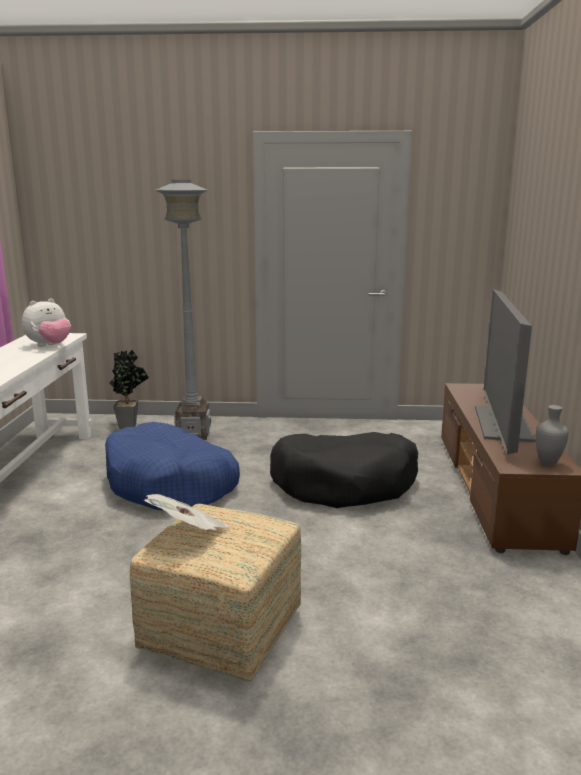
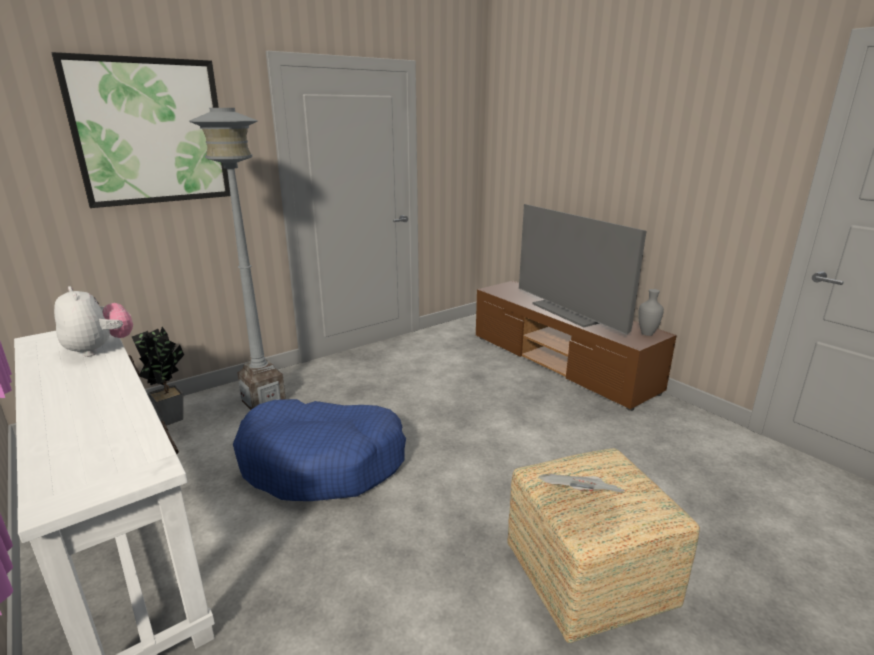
camera: 40 degrees left, 5 degrees up
(49, 346) = (99, 349): plush toy -> plush toy turned 45 degrees counterclockwise
(154, 199) = (151, 132): none -> picture
(344, 483) = (467, 399): black dog bed -> none

